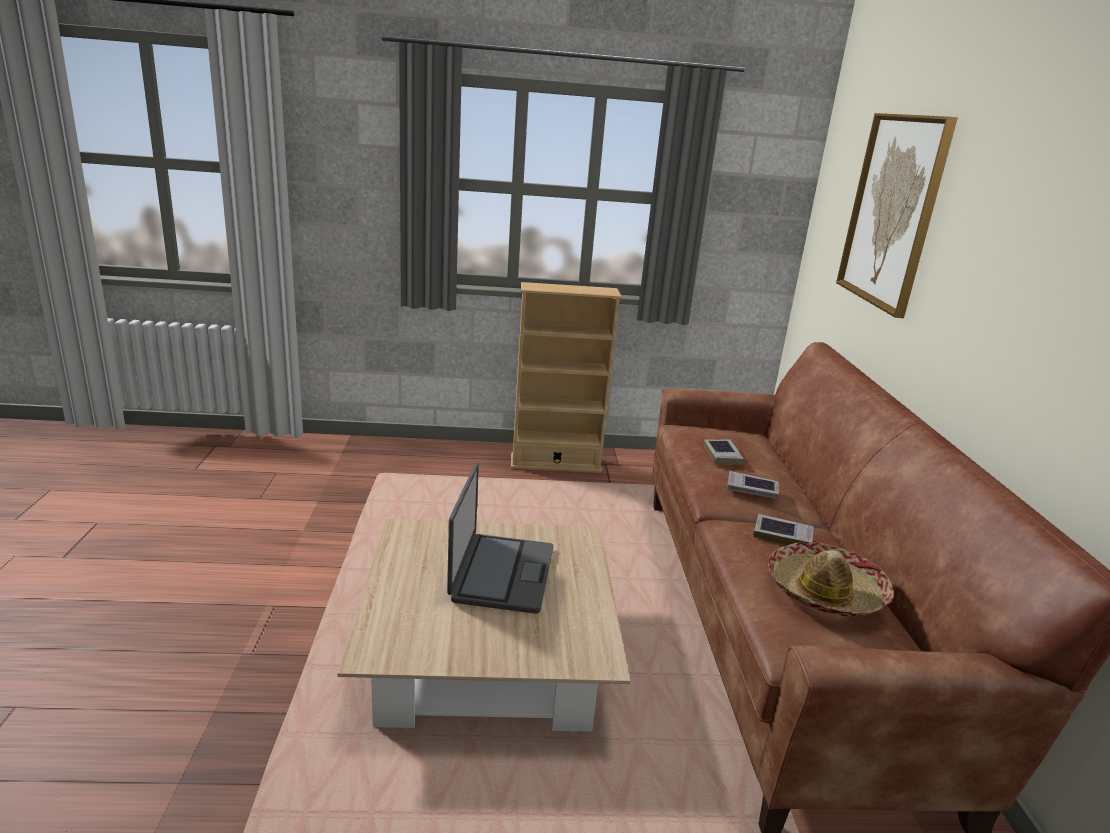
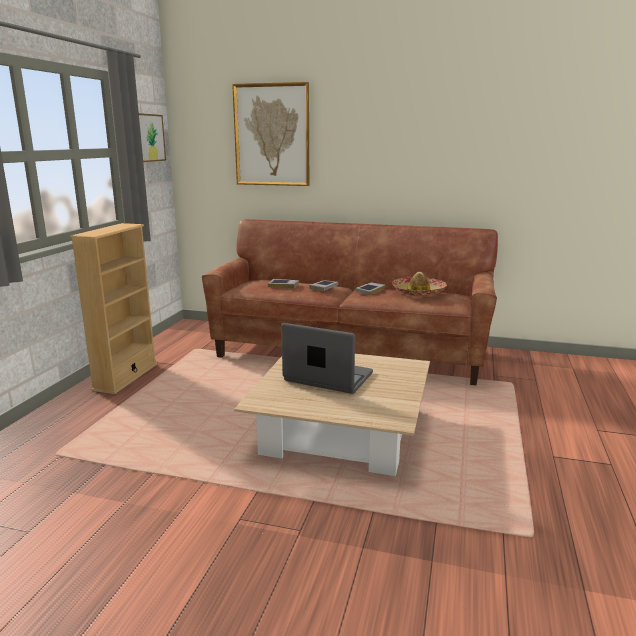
camera: 70 degrees left, 5 degrees down
(753, 186) = (147, 138): none -> picture

